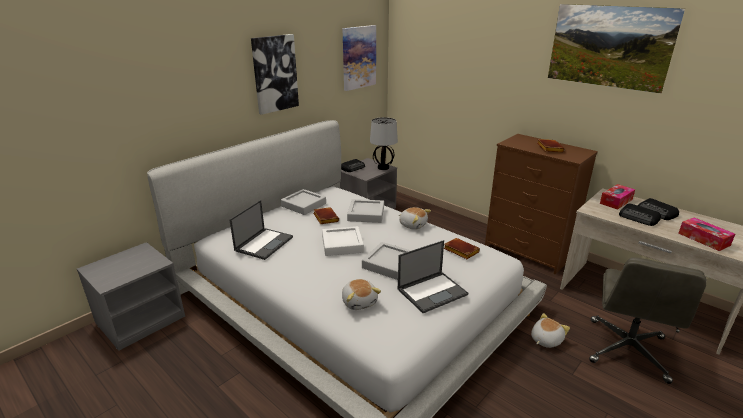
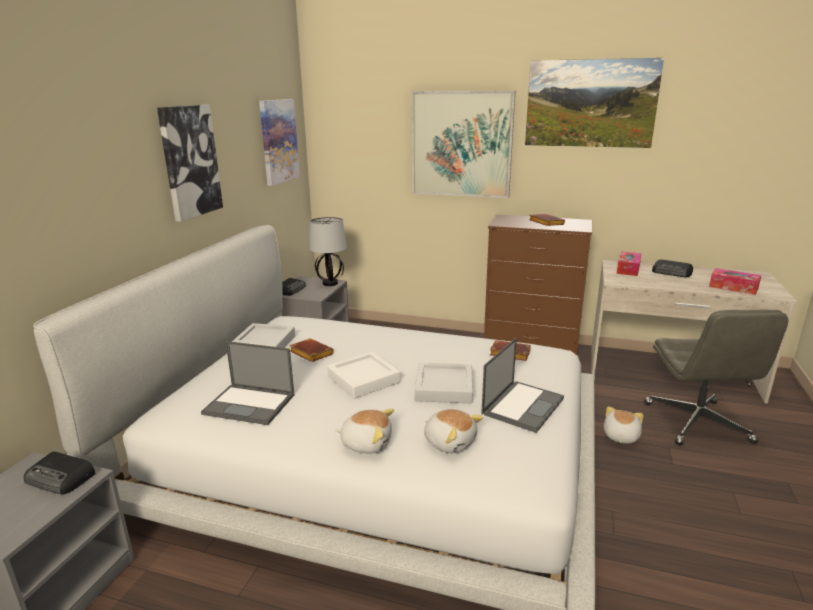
camera: 25 degrees left, 5 degrees down
(264, 243) = (250, 404): laptop -> laptop turned 105 degrees clockwise
(366, 214) = (360, 338): grey tray -> none
(413, 225) = (428, 338): plush toy -> plush toy (366, 443)
(497, 71) = (461, 144): none -> picture
(639, 218) = (664, 280): radio -> radio (61, 478)

